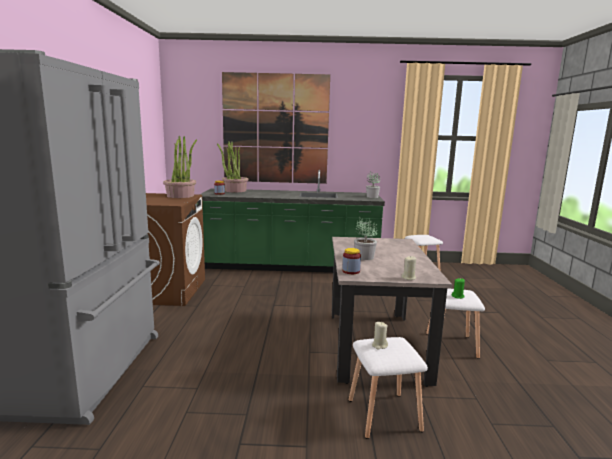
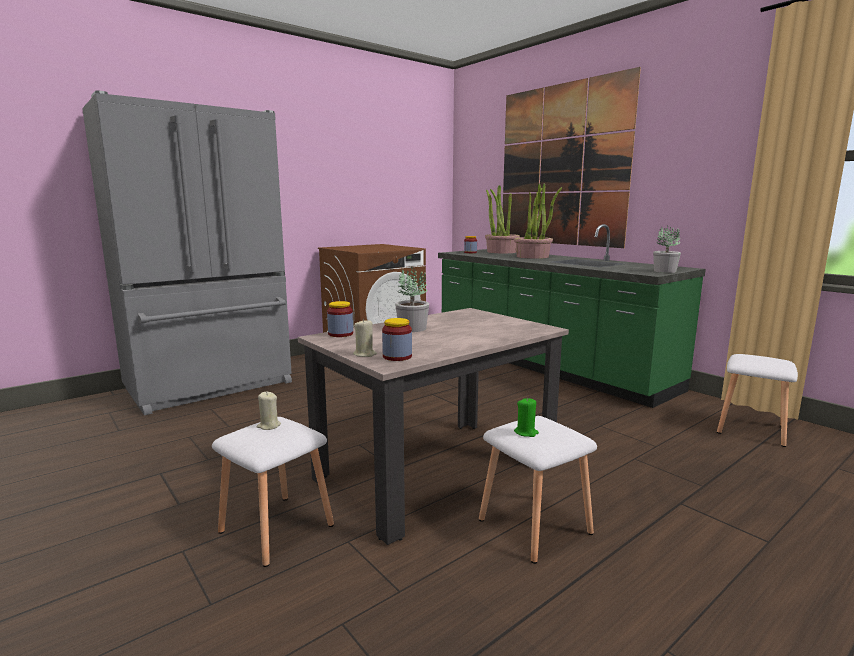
camera: 50 degrees right, 0 degrees up
(180, 196) = (400, 247): potted plant -> potted plant (533, 256)
(422, 274) = (397, 356): none -> jar

